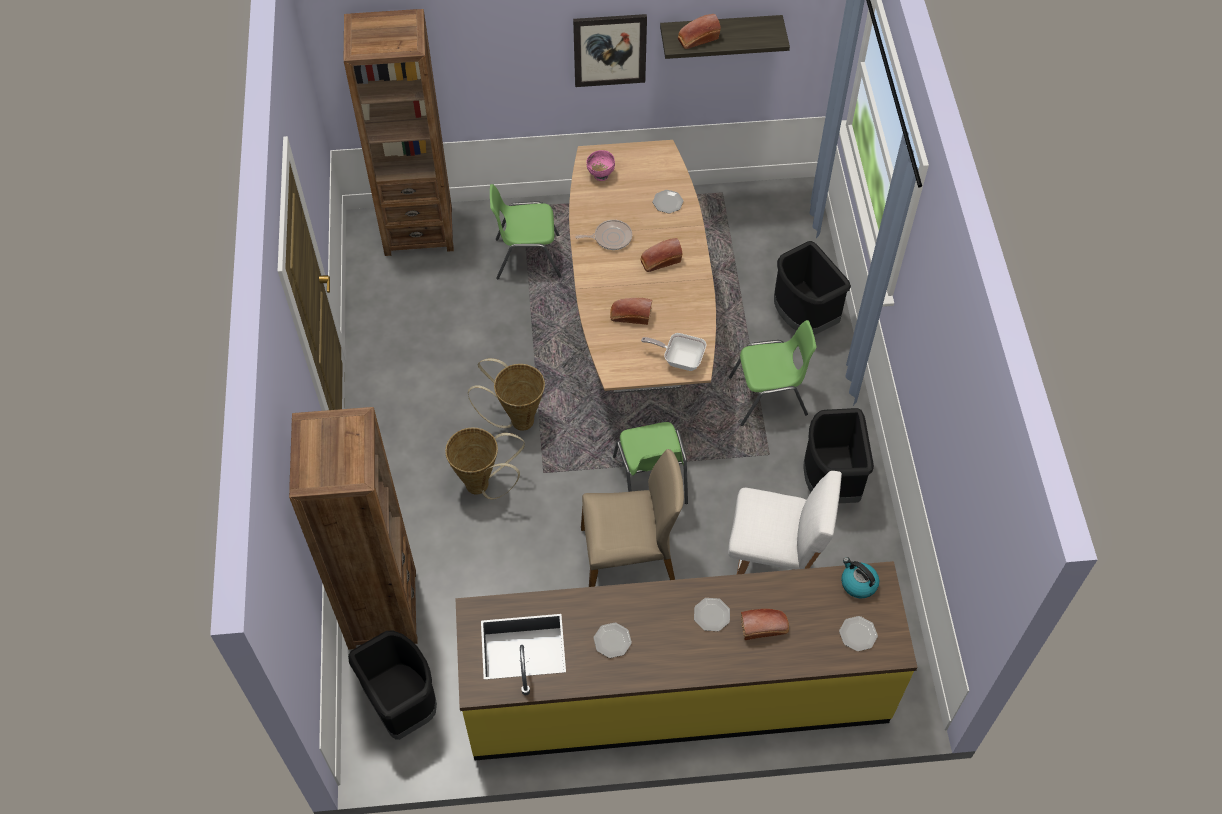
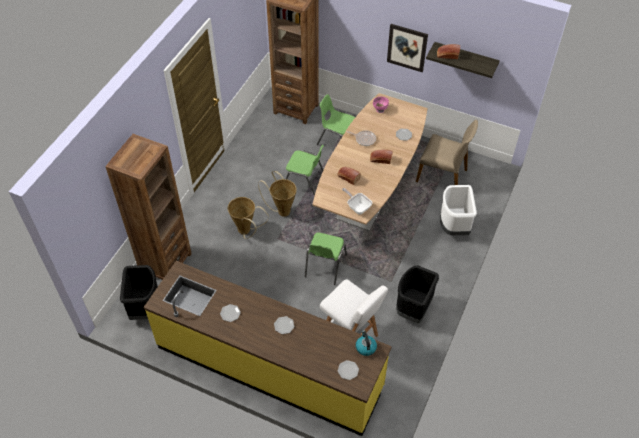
camera: 30 degrees right, 5 degrees down
(629, 557) = (290, 295): beige chair -> beige chair (442, 175)
(764, 627) = (305, 344): bread -> none
(769, 397) = (410, 255): green chair -> green chair (305, 183)
(803, 318) = (454, 226): black trash can -> white trash can

